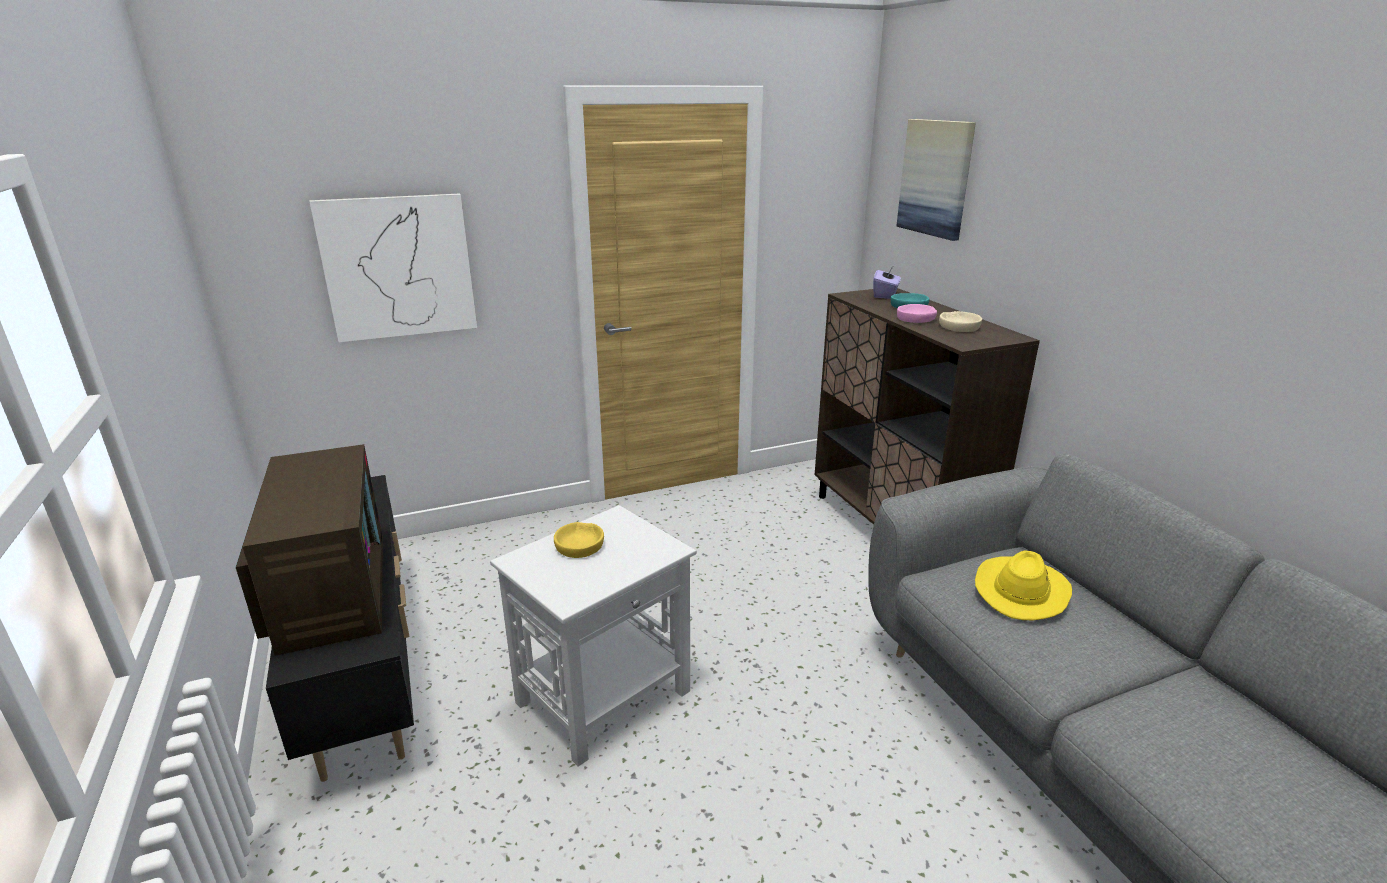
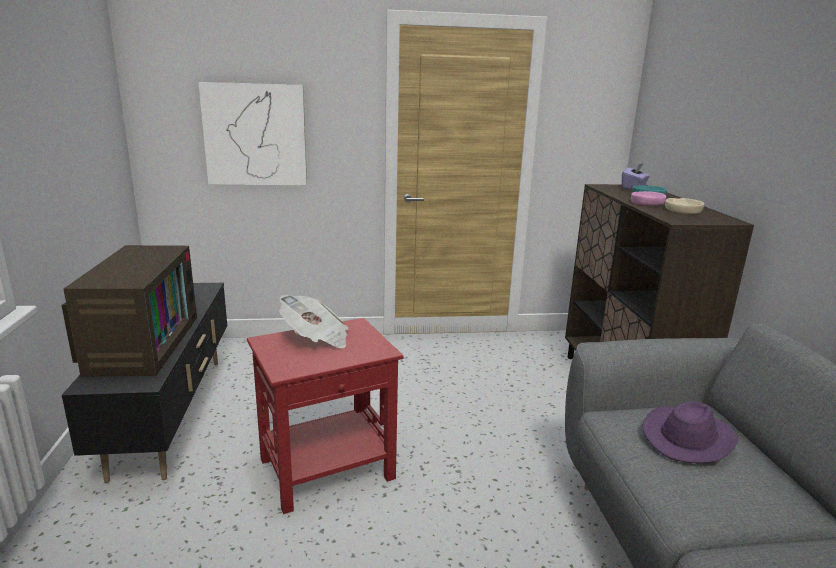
camera: 15 degrees right, 5 degrees down
(579, 546) = (316, 338): yellow bowl -> newspaper
(605, 696) = (328, 468): white side table -> red side table
(936, 178) = (685, 91): picture -> none
(1021, 590) = (688, 438): yellow hat -> purple hat

